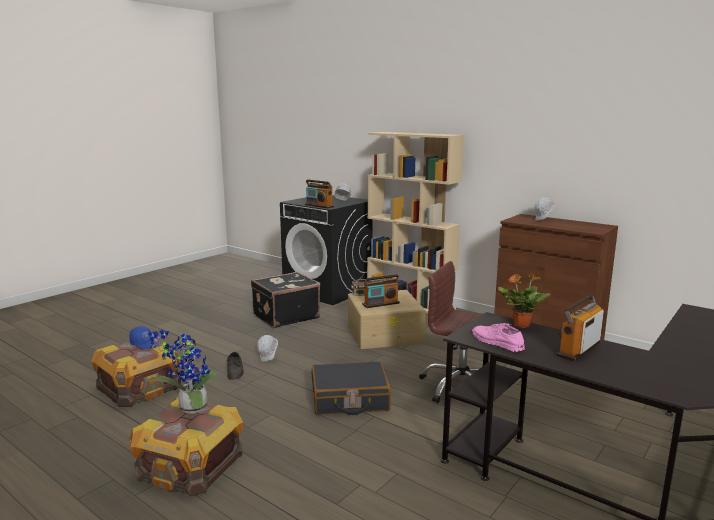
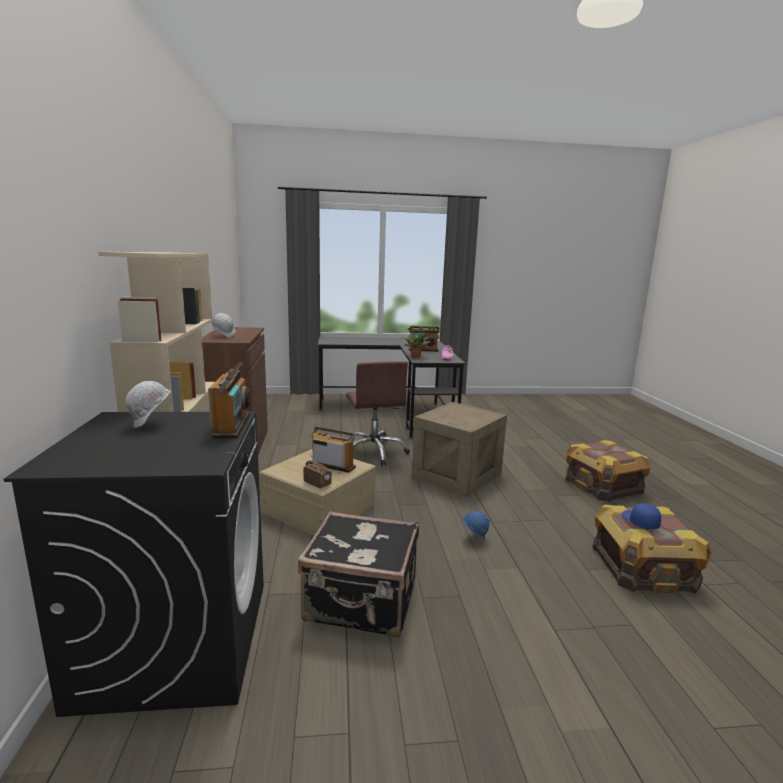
camera: 135 degrees left, 0 degrees up
(189, 409) = (605, 452): potted plant -> none
(235, 371) = (523, 539): grey shoe -> none
(268, 358) = (473, 538): white hard hat -> blue hard hat
(349, 399) = (456, 475): black suitcase -> crate

